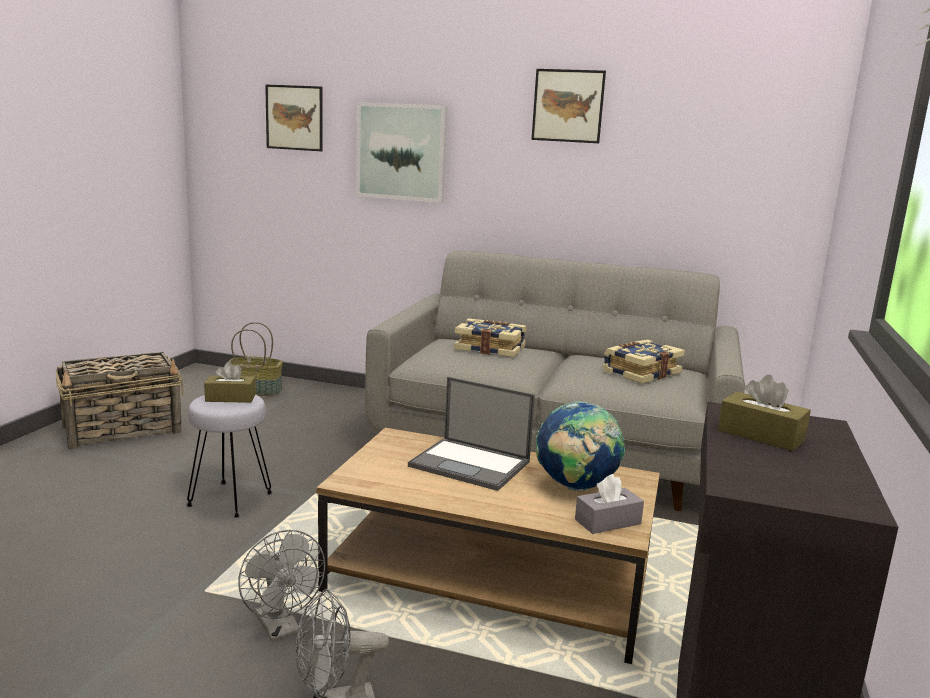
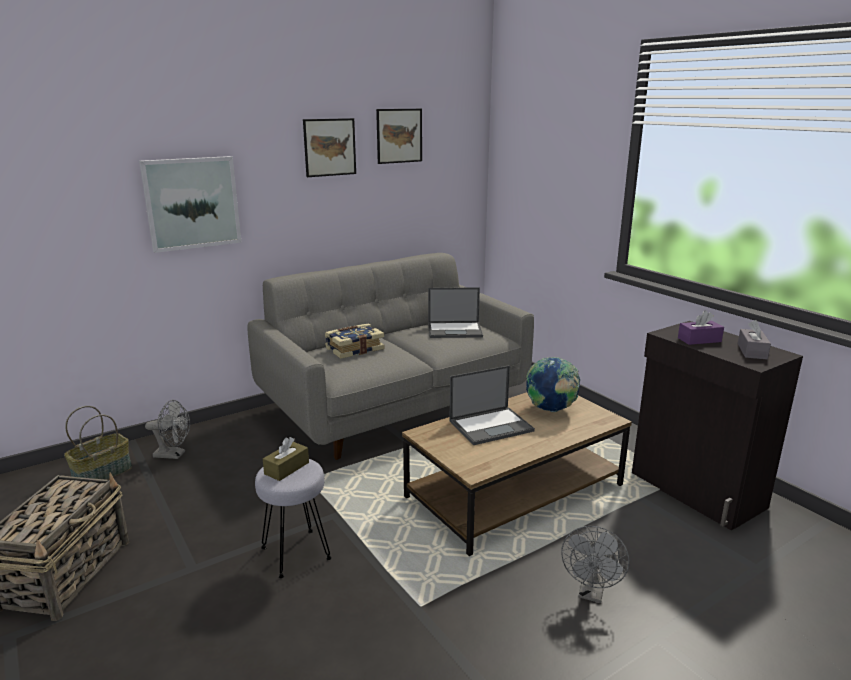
camera: 50 degrees left, 5 degrees up
(281, 629) = (497, 586): grey fan -> grey fan (174, 454)
(294, 118) = (60, 184): picture -> picture (399, 136)
(607, 522) = (595, 418): grey tissue box -> grey tissue box (752, 351)
(640, 372) = (455, 330): book -> laptop
(760, 435) = (699, 340): brown tissue box -> purple tissue box

